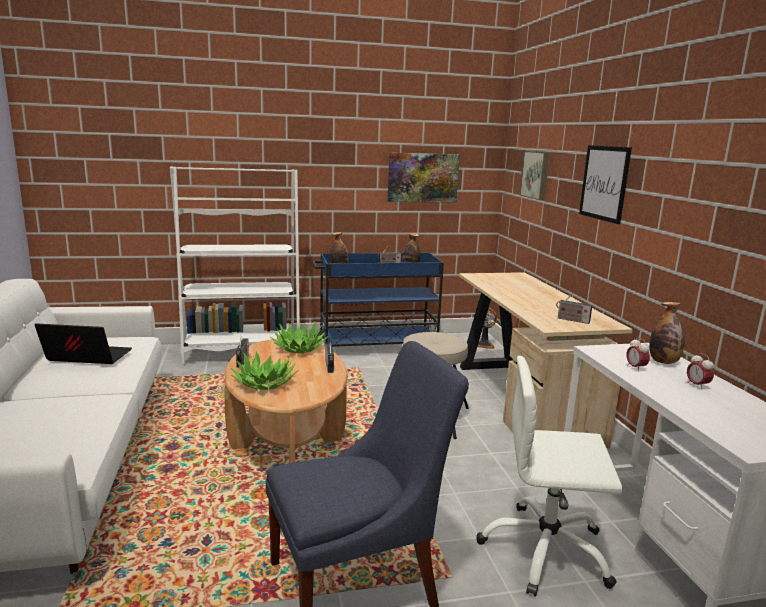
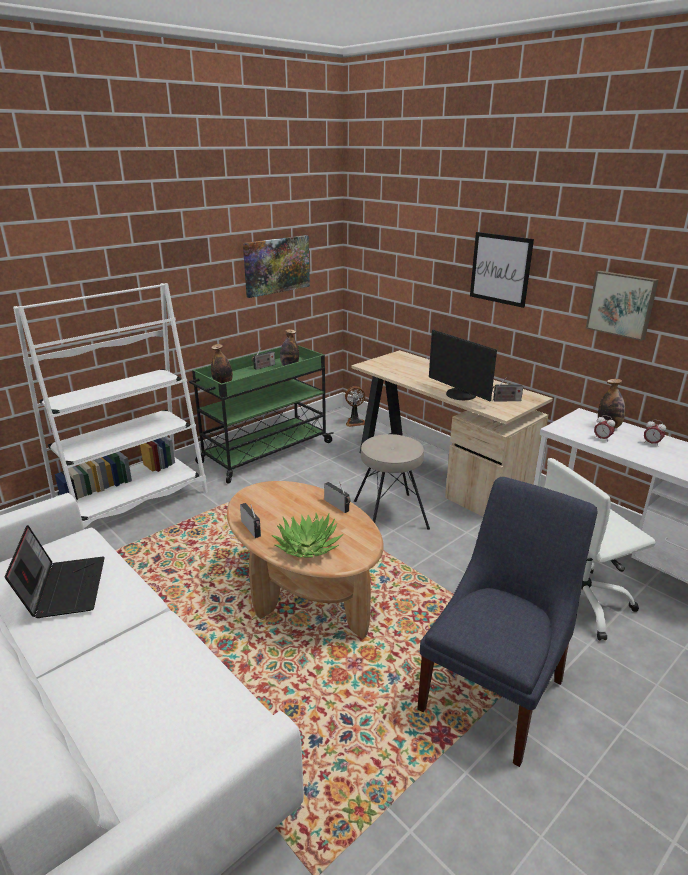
camera: 30 degrees left, 10 degrees up
(86, 358) = (63, 587): laptop -> laptop turned 105 degrees clockwise
(299, 348) = (282, 493): potted plant -> none
(376, 346) = (264, 453): blue cart -> green cart
(528, 307) = (459, 395): none -> monitor
(536, 174) = (400, 254): picture -> picture (621, 304)

